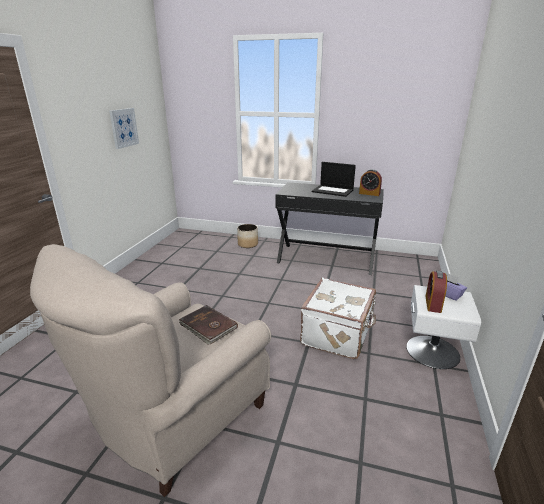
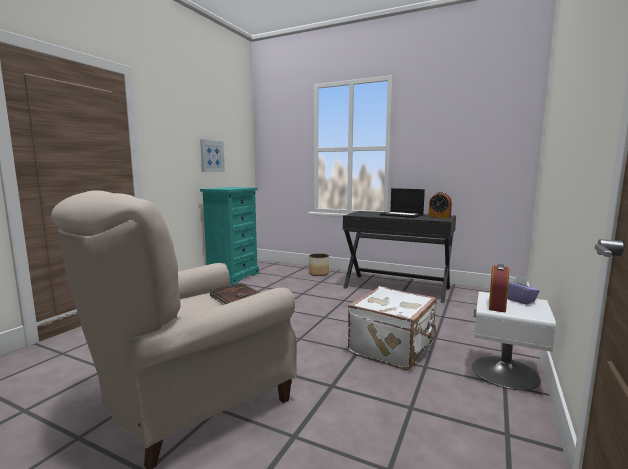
camera: 10 degrees right, 15 degrees down
(161, 255) = (233, 276): none -> turquoise dresser

